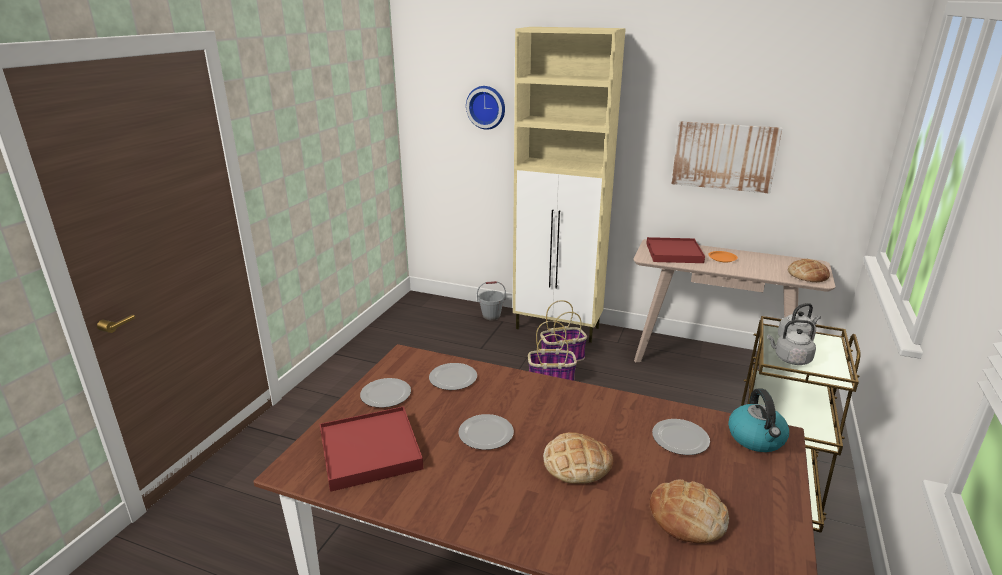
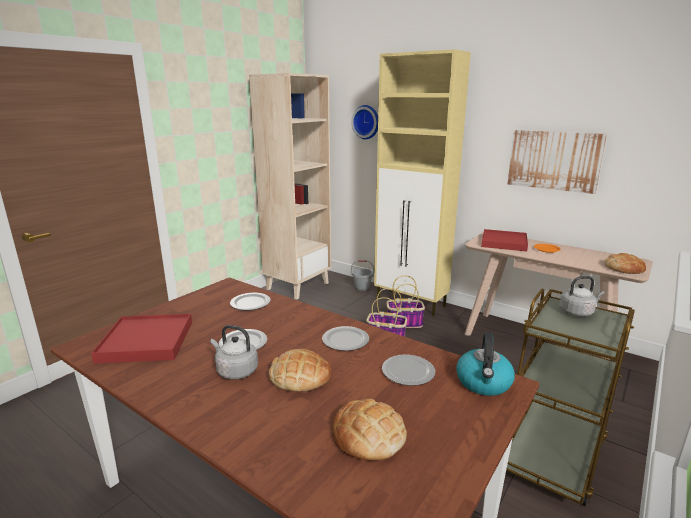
camera: 15 degrees right, 5 degrees down
(386, 394) = (192, 307): plate -> plate (346, 340)
(408, 322) = (298, 286): none -> beige bookcase
(790, 359) = (562, 326): grey kettle -> grey kettle (235, 371)

